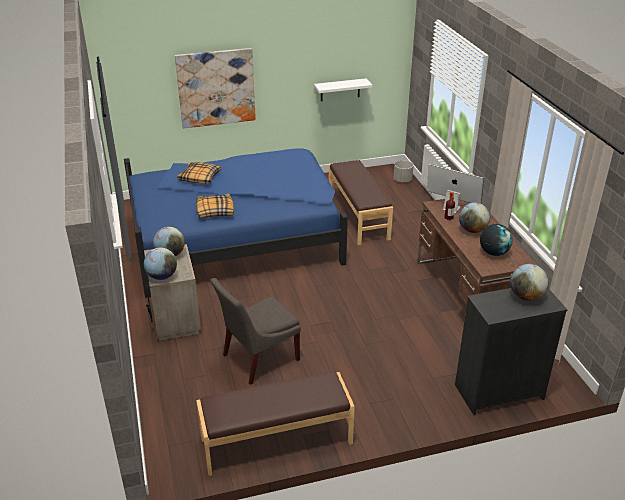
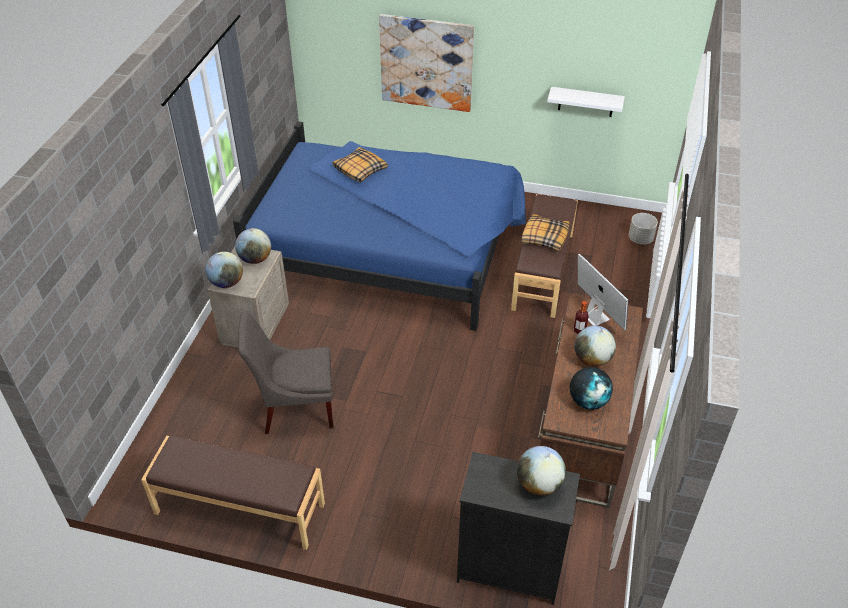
camera: 30 degrees right, 10 degrees up
(215, 211) = (340, 220): pillow -> pillow (544, 237)

